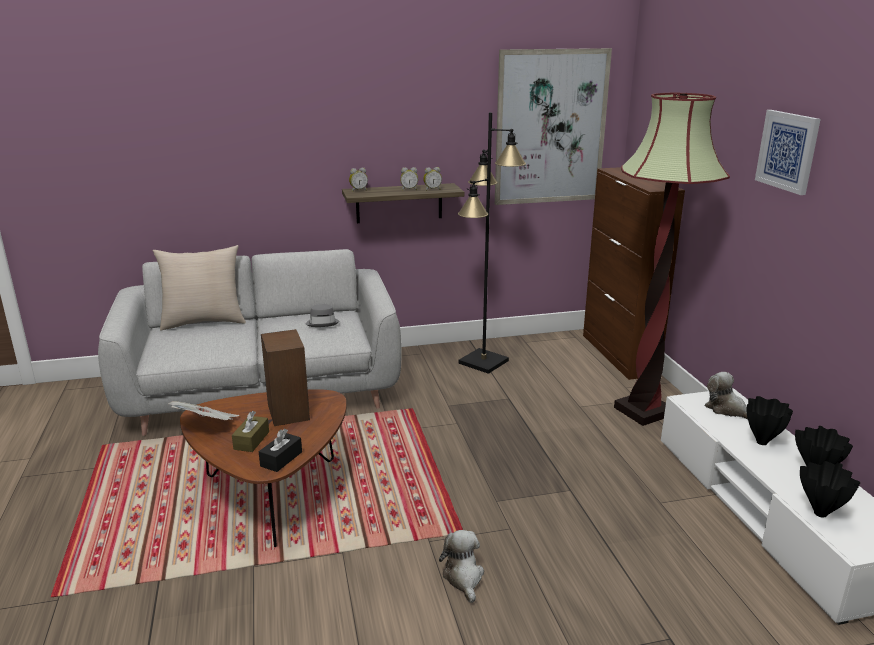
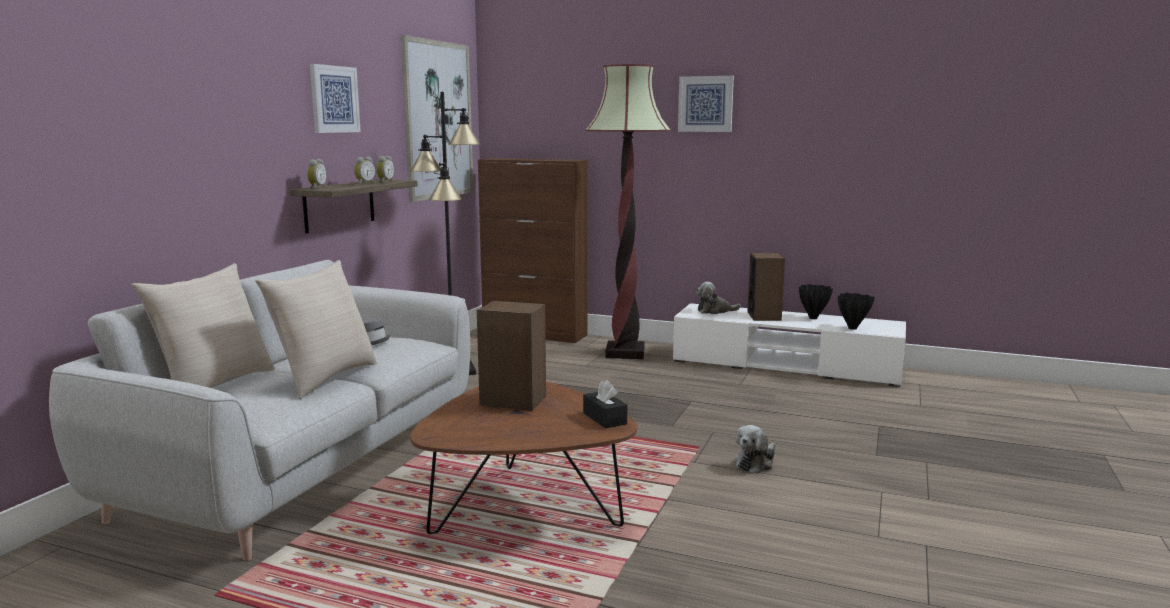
camera: 55 degrees left, 10 degrees down
(207, 426) = (476, 436): newspaper -> none
(243, 342) = (325, 378): none -> beige pillow
(251, 440) = (546, 423): brown tissue box -> none
(399, 115) = (334, 99): none -> picture
(463, 577) = (756, 463): plush toy -> plush toy turned 75 degrees counterclockwise
(762, 442) = (764, 316): black vase -> speaker

